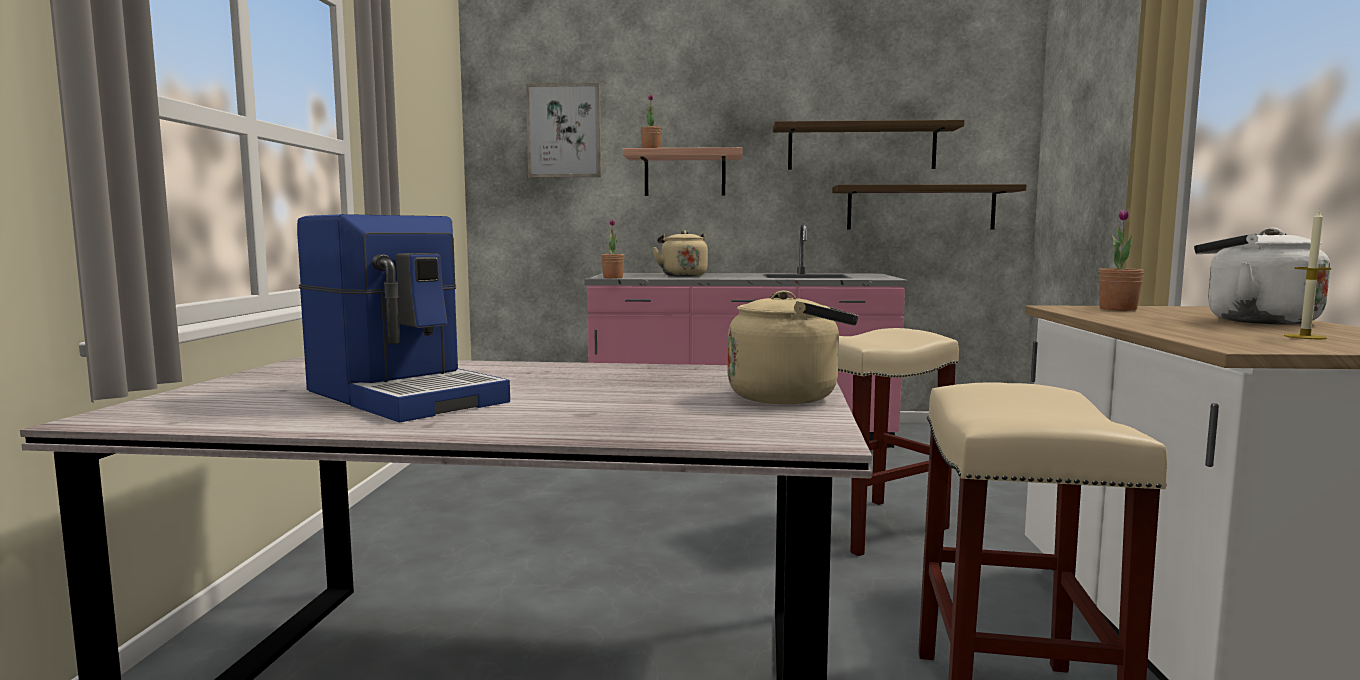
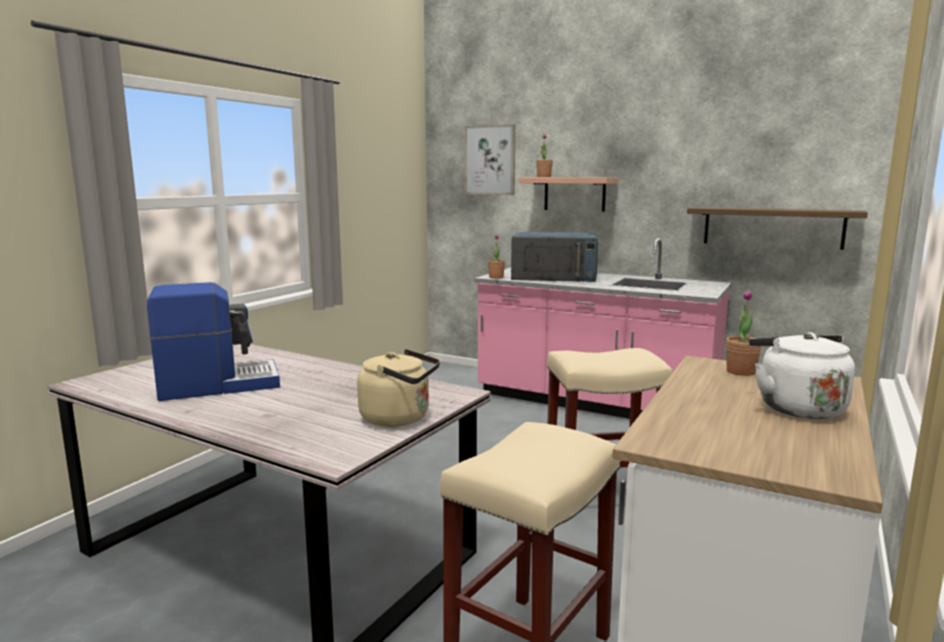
camera: 25 degrees right, 5 degrees up
(406, 395) = (218, 384): coffee machine -> coffee machine turned 90 degrees counterclockwise
(682, 275) = (554, 276): beige kettle -> blue microwave
(861, 147) = (720, 173): shelf -> none
(1305, 337) = (751, 438): candle -> none

